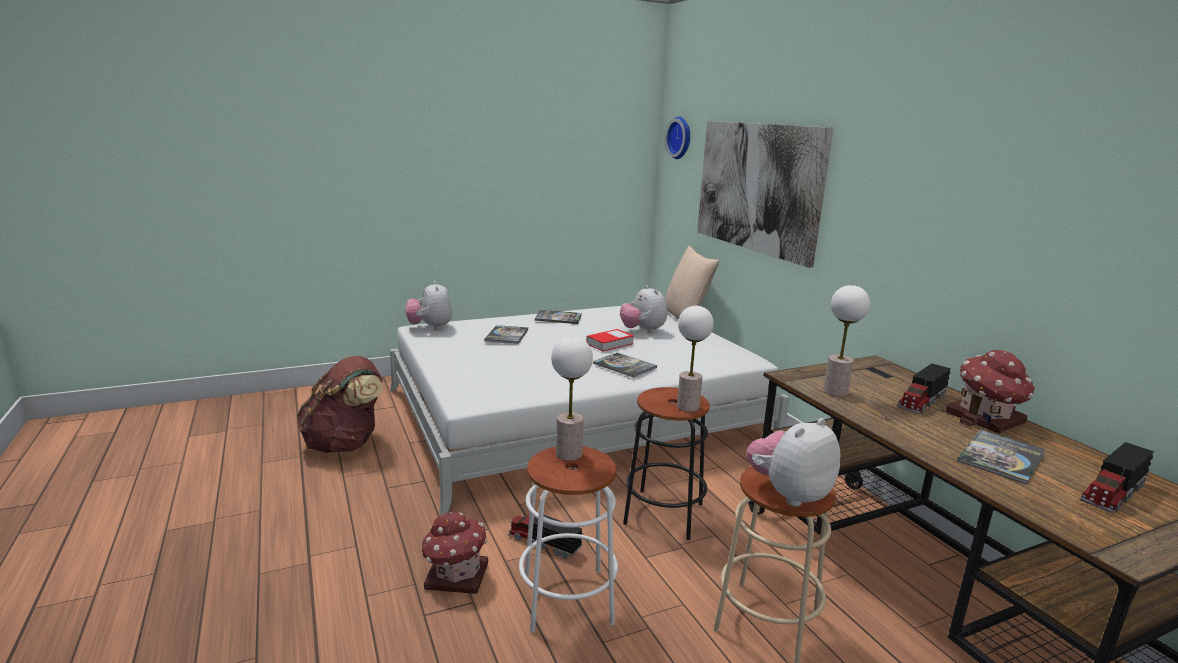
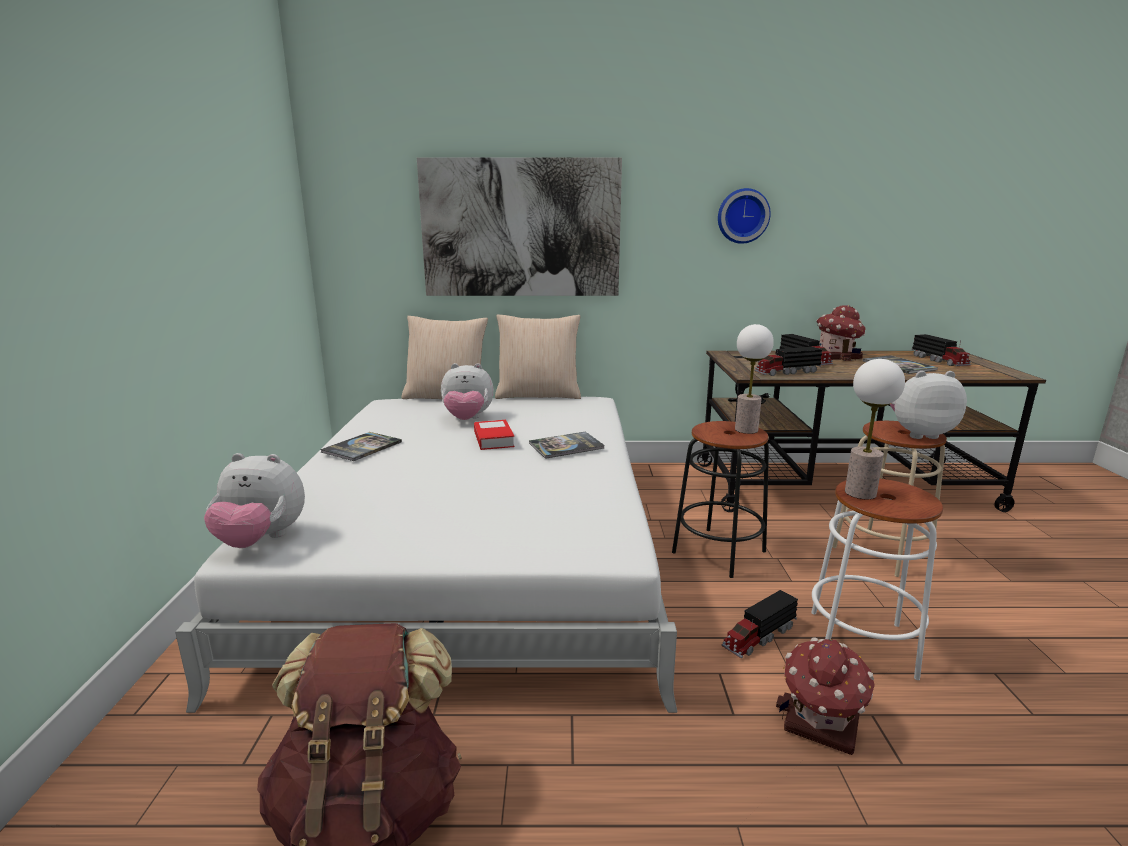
camera: 65 degrees left, 0 degrees up
(506, 335) = (391, 487): book -> none
(681, 138) = (354, 182): wall clock -> wall clock (742, 216)
(731, 340) = (538, 395): none -> beige pillow
(789, 494) = (918, 434): plush toy -> plush toy turned 105 degrees clockwise
(835, 392) = (786, 372): table lamp -> toy truck

